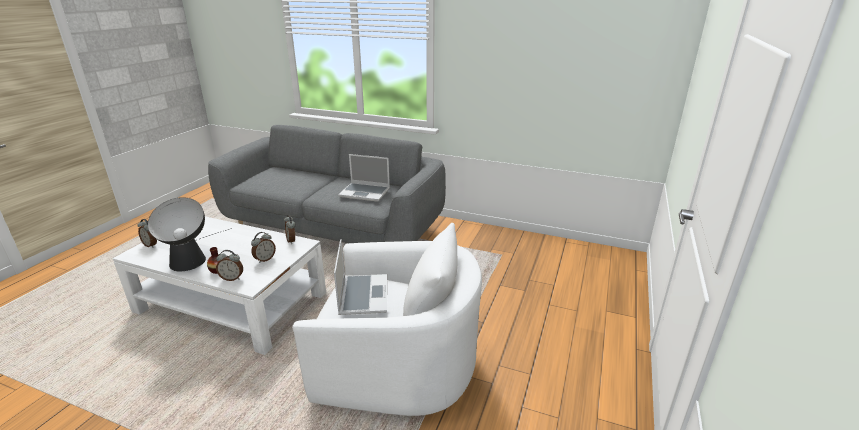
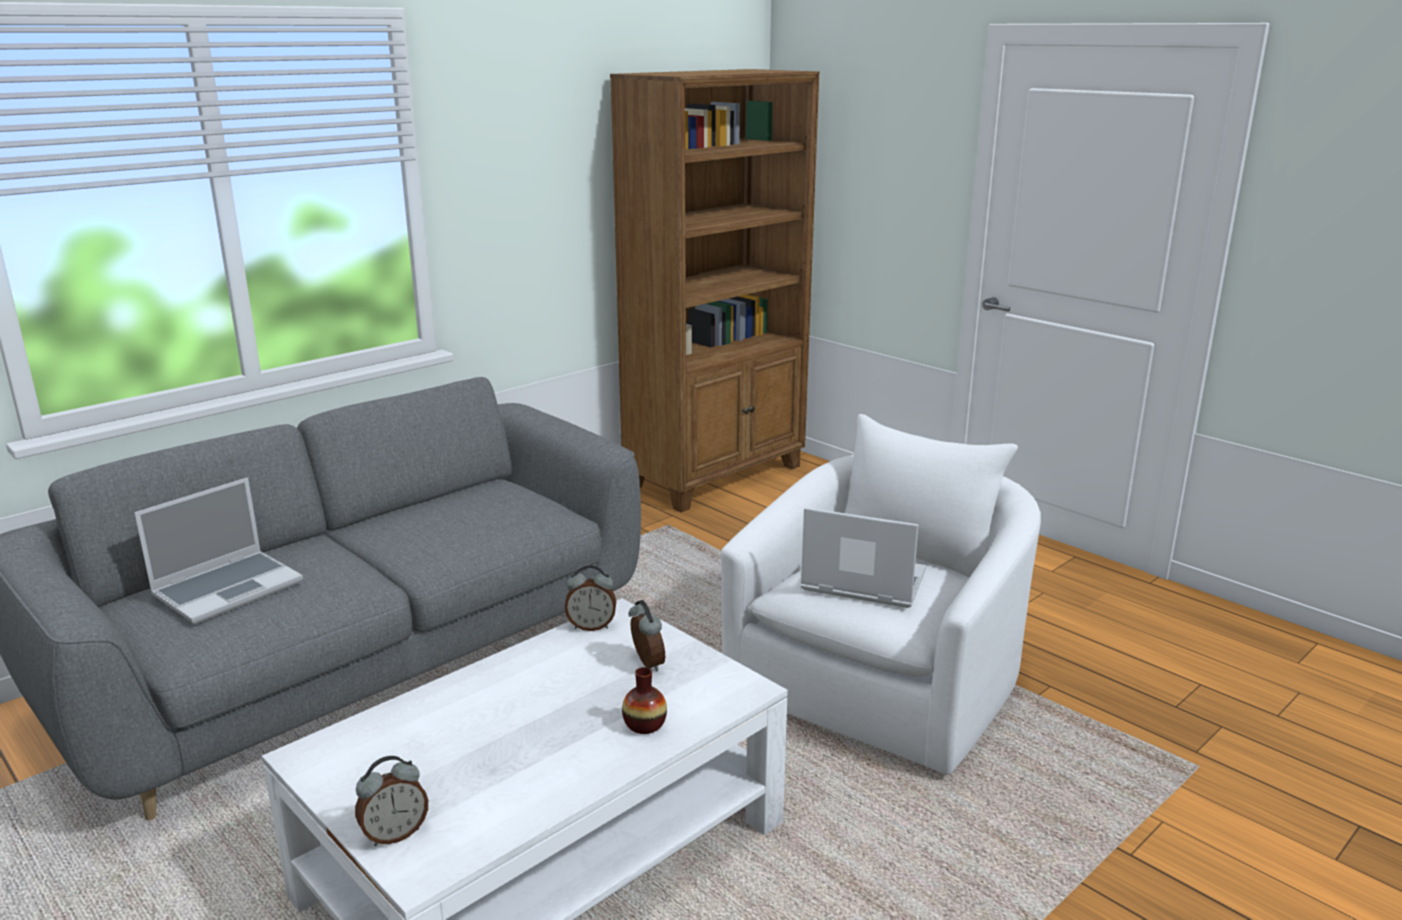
camera: 65 degrees left, 5 degrees down
(190, 258) = (548, 764): table lamp -> none
(232, 278) = (697, 708): alarm clock -> none
(365, 193) = (487, 511): laptop -> laptop (229, 588)
(573, 252) = (717, 477): none -> brown bookcase

